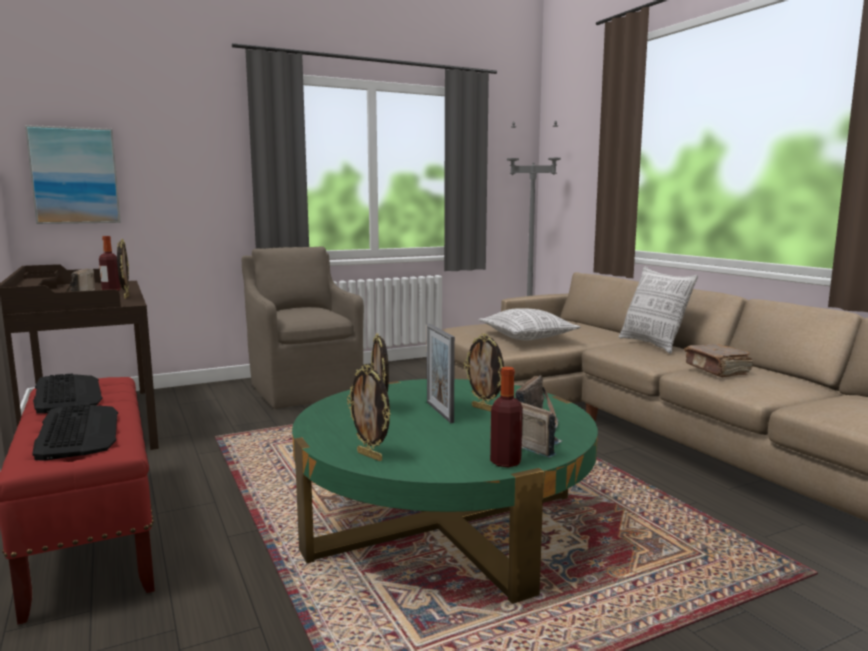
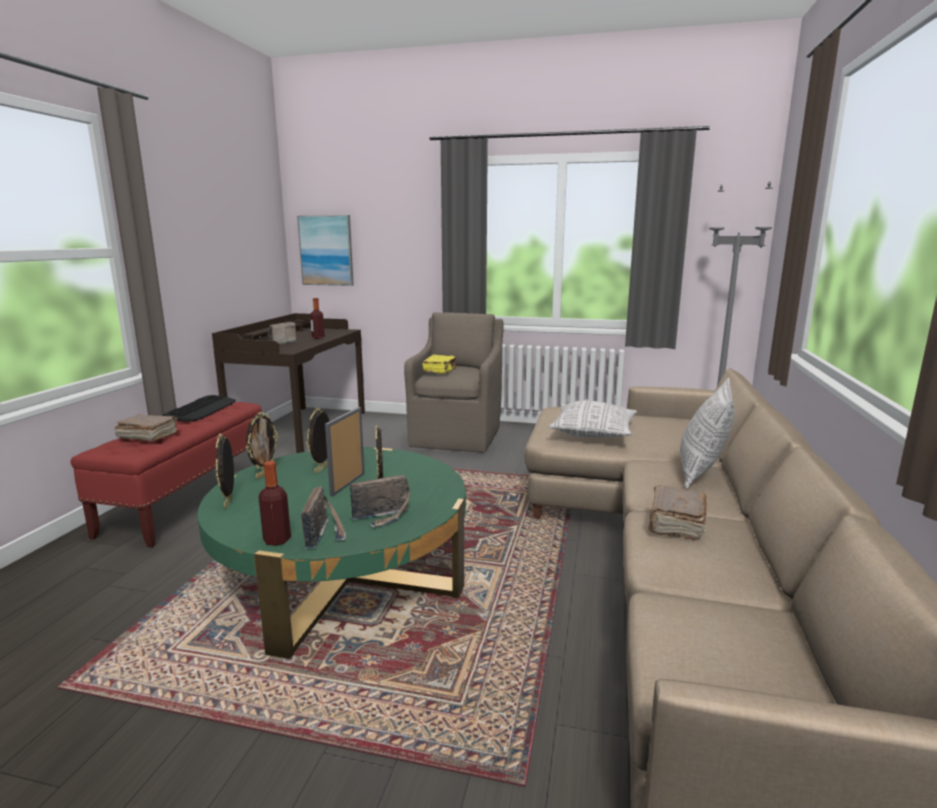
camera: 40 degrees right, 5 degrees up
(78, 432) = (147, 437): keyboard -> brown book
(125, 297) = (306, 345): picture frame -> picture frame (264, 474)
(294, 313) = (440, 371): none -> yellow book

